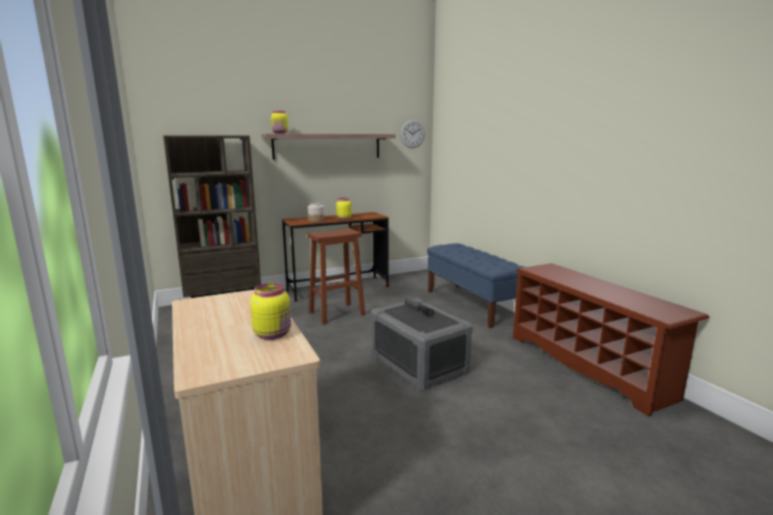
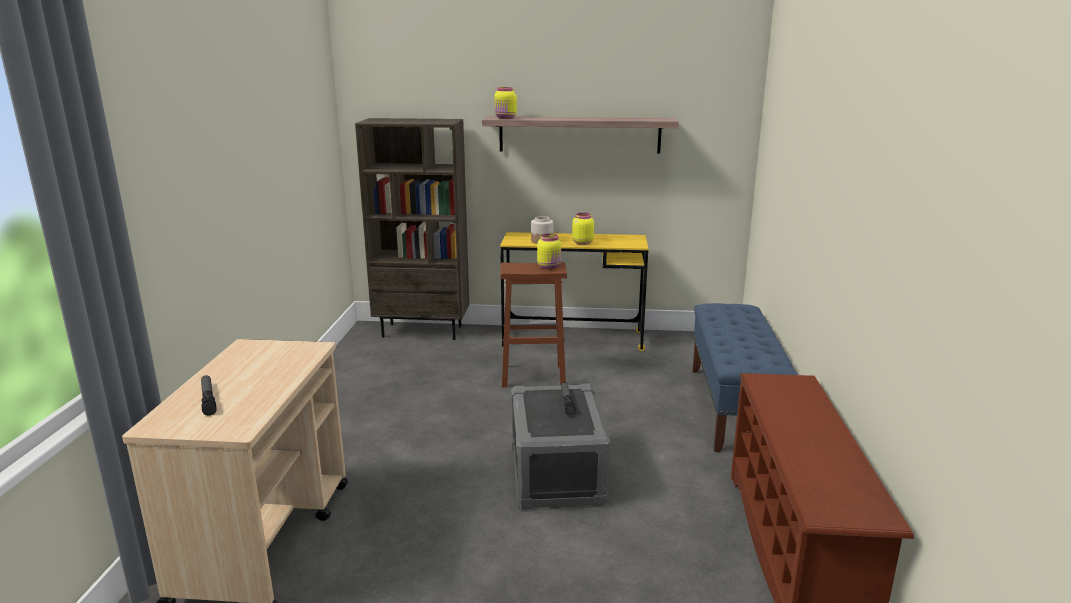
camera: 30 degrees right, 5 degrees up
(222, 343) = (208, 399): none -> flashlight
(273, 334) = (256, 402): yellow jar -> yellow jar (549, 266)
(338, 289) = (573, 339): brown desk -> yellow desk
(412, 134) = (722, 117): wall clock -> none

